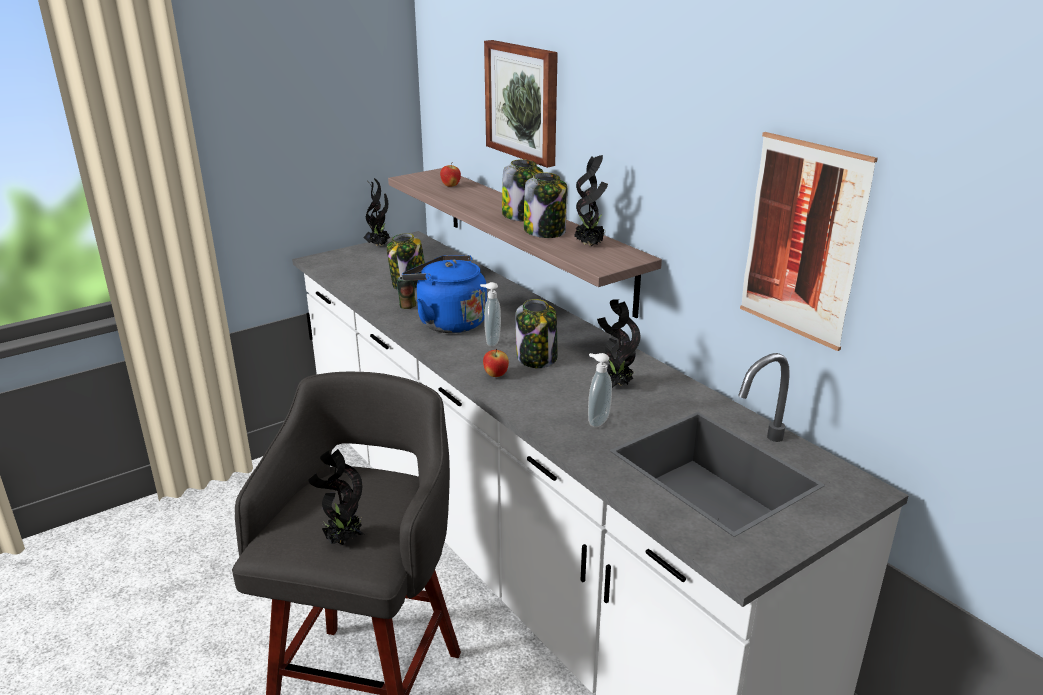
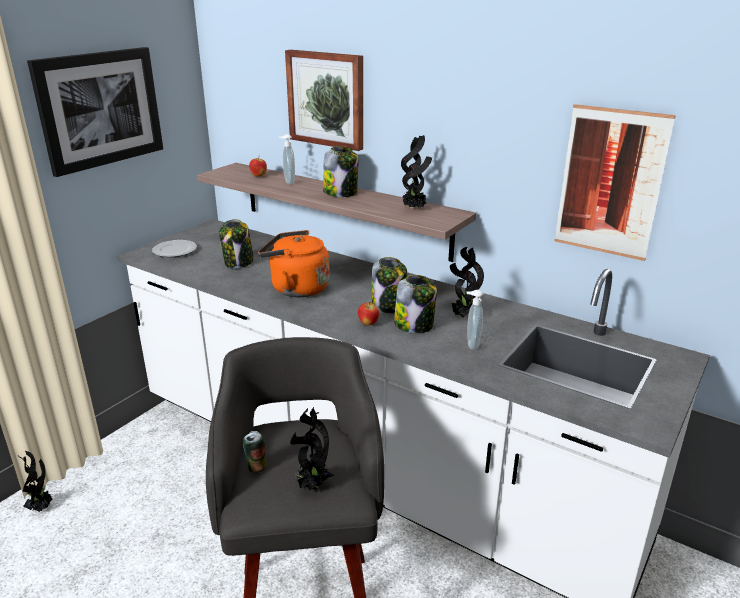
camera: 20 degrees left, 0 degrees up
(284, 96) = (100, 109): none -> picture
(353, 262) = (175, 251): none -> plate
(379, 245) = (188, 235): potted plant -> potted plant (42, 507)
(407, 306) = (252, 281): can -> can (256, 466)
(448, 322) = (296, 288): blue kettle -> orange kettle
(491, 342) = (343, 298): soap dispenser -> soap dispenser (288, 182)
(545, 231) = (371, 202): jar -> jar (414, 325)

